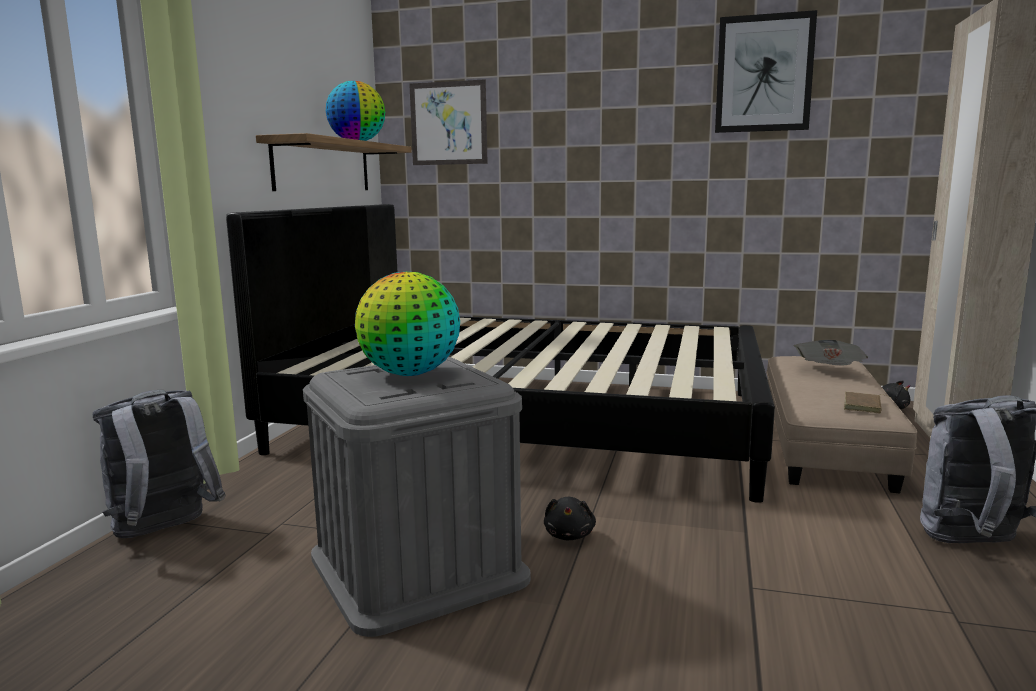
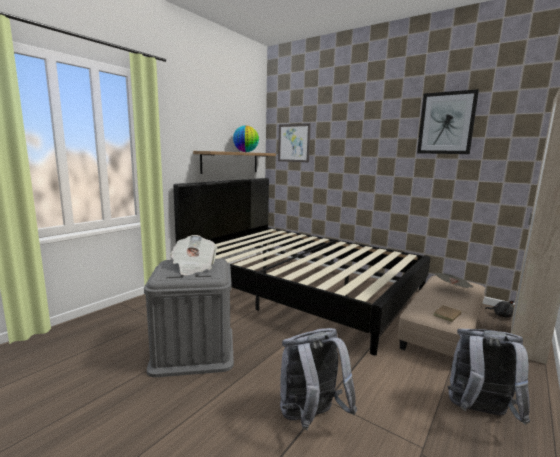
camera: 20 degrees right, 0 degrees up
(164, 531) = (122, 311): grey backpack -> grey backpack (311, 418)
(410, 374) = (194, 267): globe -> newspaper
(569, 535) = (267, 350): black plush toy -> none

